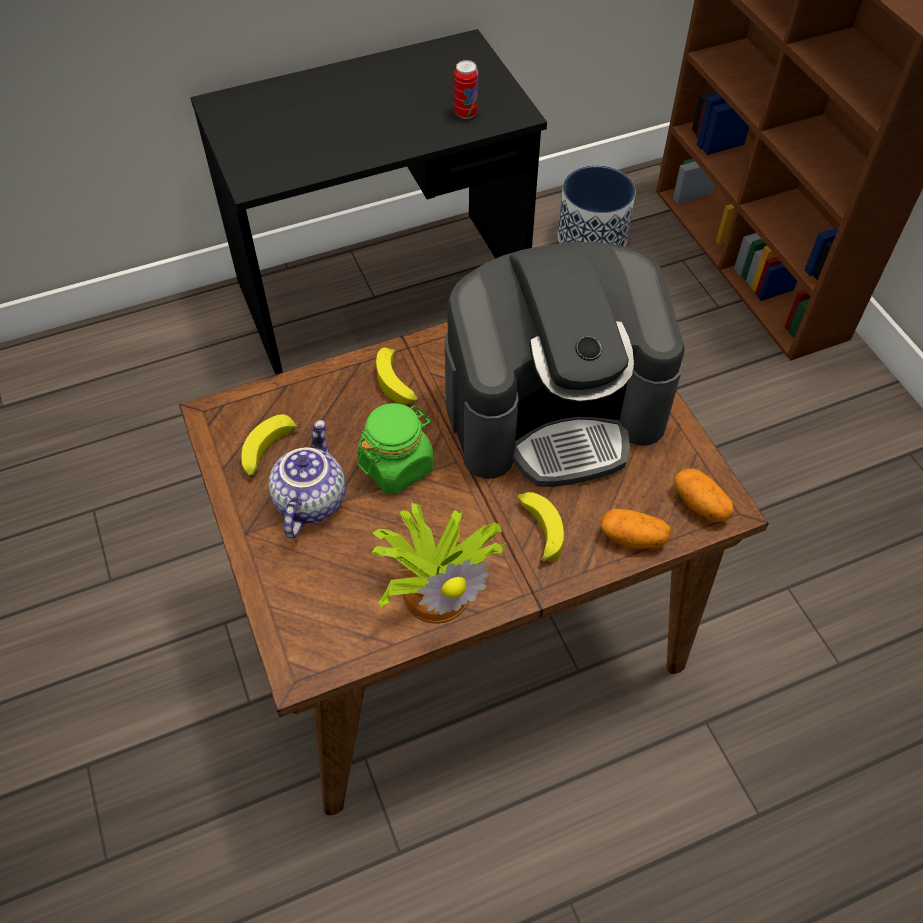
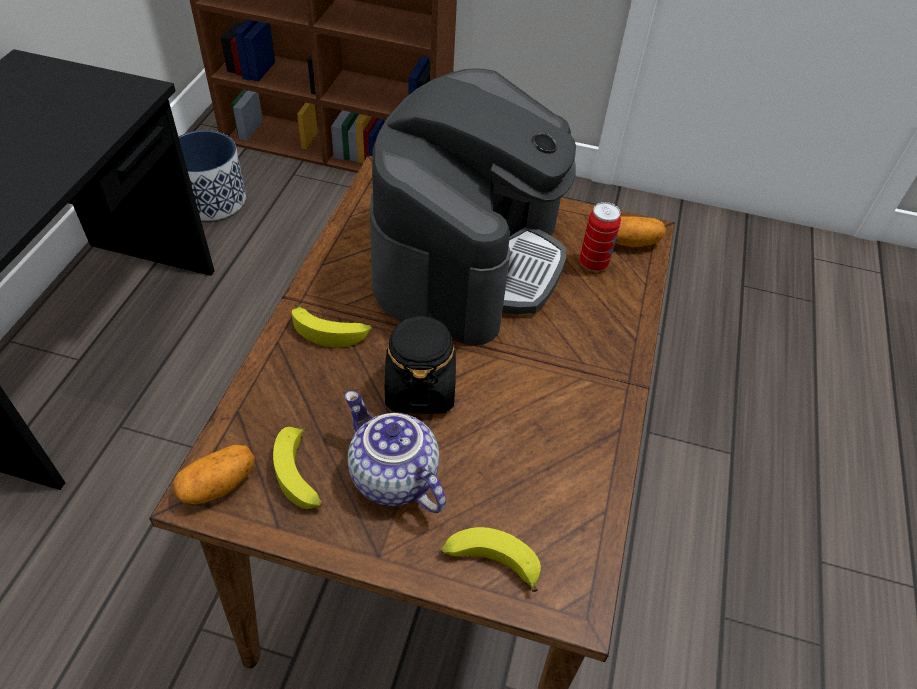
camera: 55 degrees left, 5 degrees down
(397, 466) = (420, 388): green jar -> black jar
(437, 587) = (573, 441): potted plant -> none
(466, 113) = (93, 112): can -> can (593, 263)
(538, 529) = (573, 340): banana -> banana (489, 563)
(633, 538) = (628, 294): potato -> potato (219, 484)

